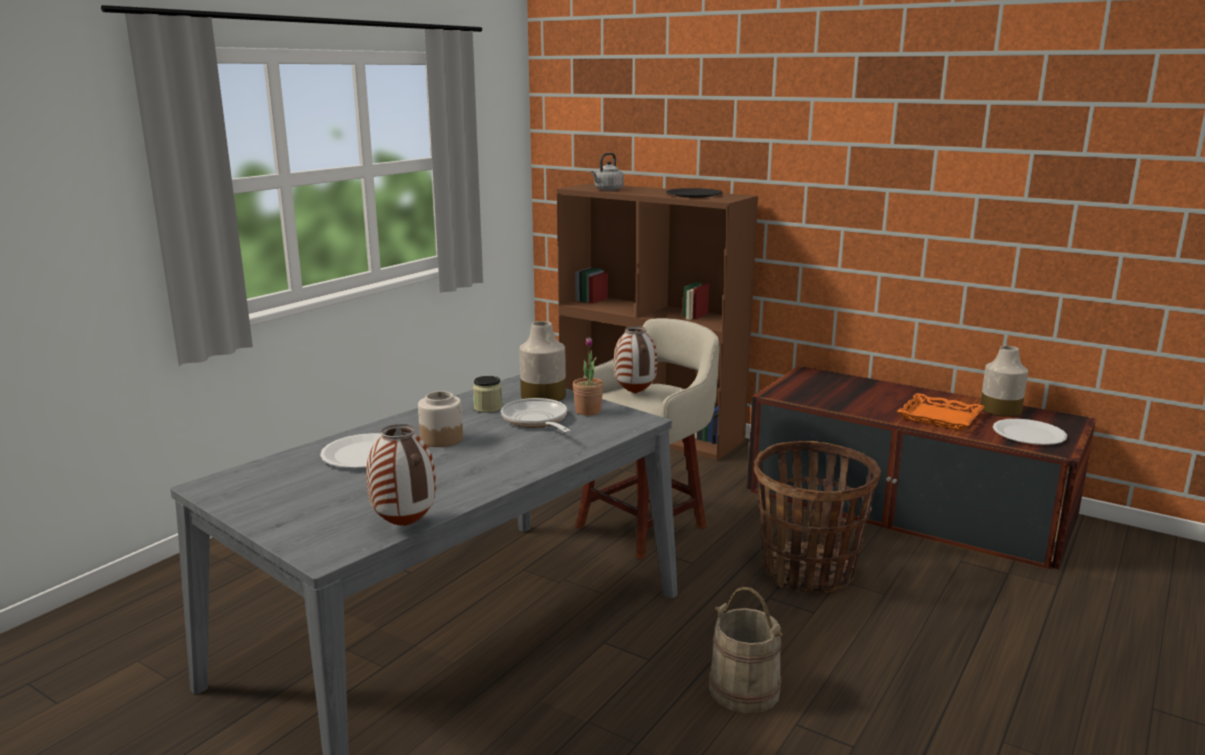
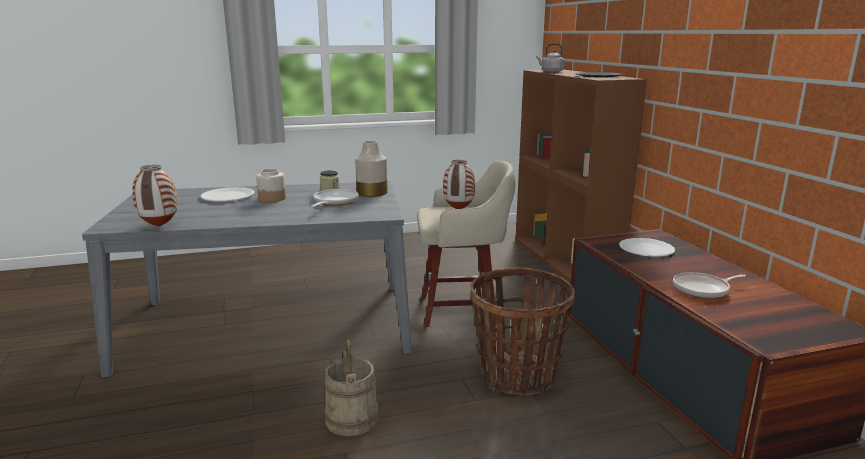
camera: 40 degrees right, 0 degrees up
(588, 411) = (371, 204): potted plant -> none
(940, 417) = (703, 289): orange tray -> frying pan
(1001, 409) = (783, 301): beige vase -> none
(1028, 434) = (766, 325): white plate -> white plate (646, 249)

